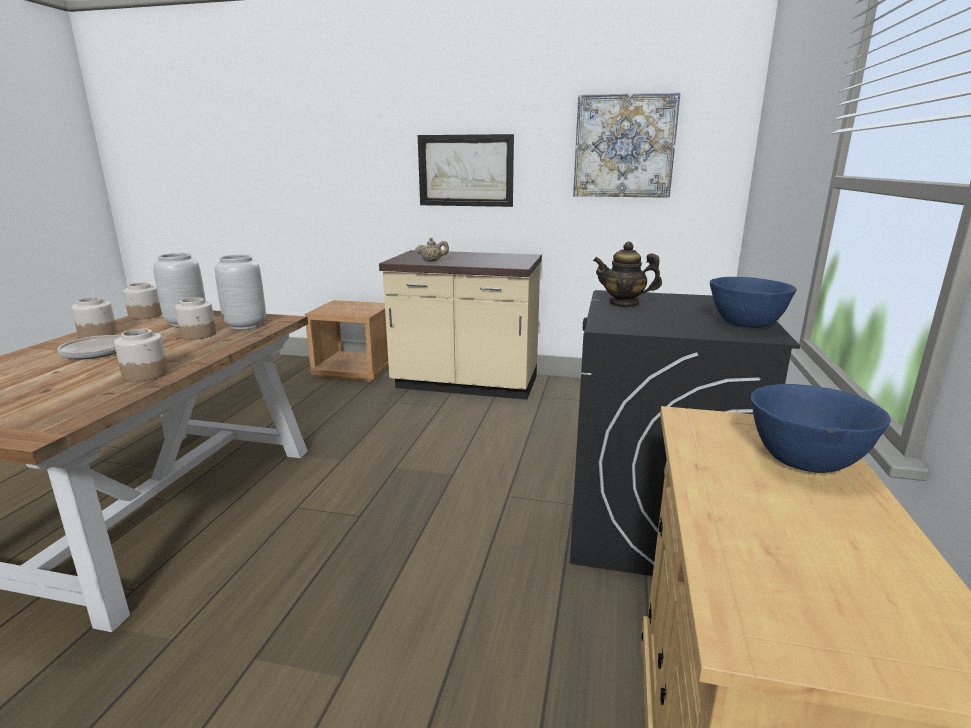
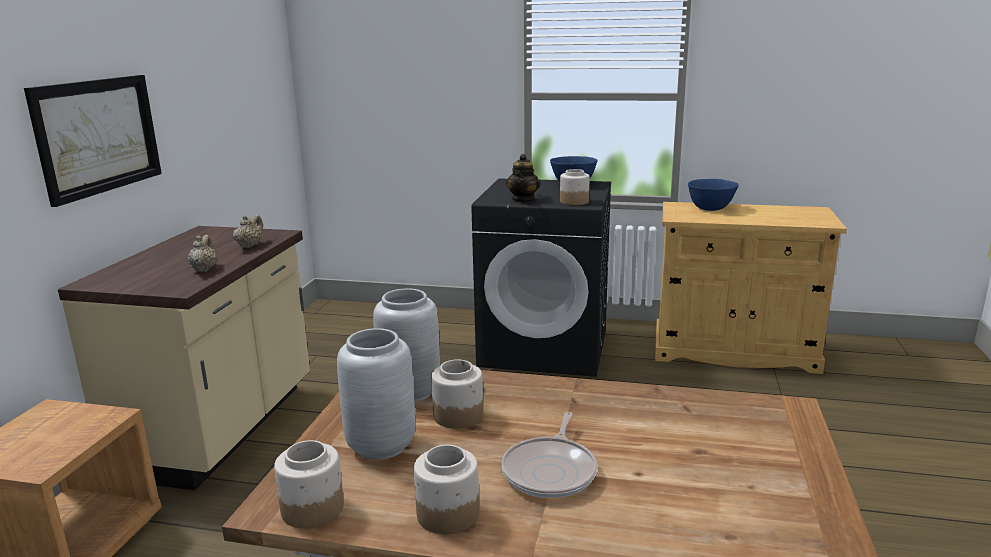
camera: 90 degrees left, 0 degrees up
(146, 374) = (624, 405): jar -> jar (573, 202)
(484, 263) = (250, 246): none -> beige teapot
(624, 146) = (227, 80): picture -> none

